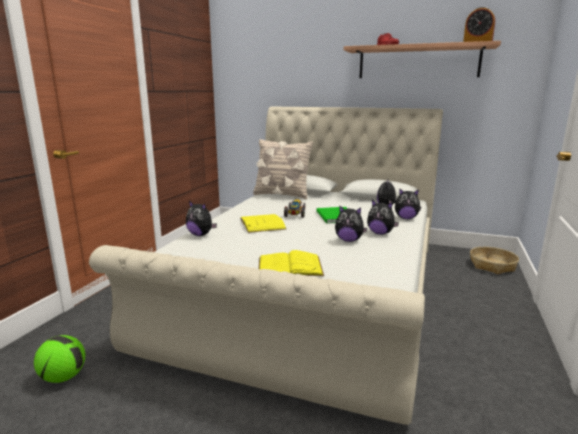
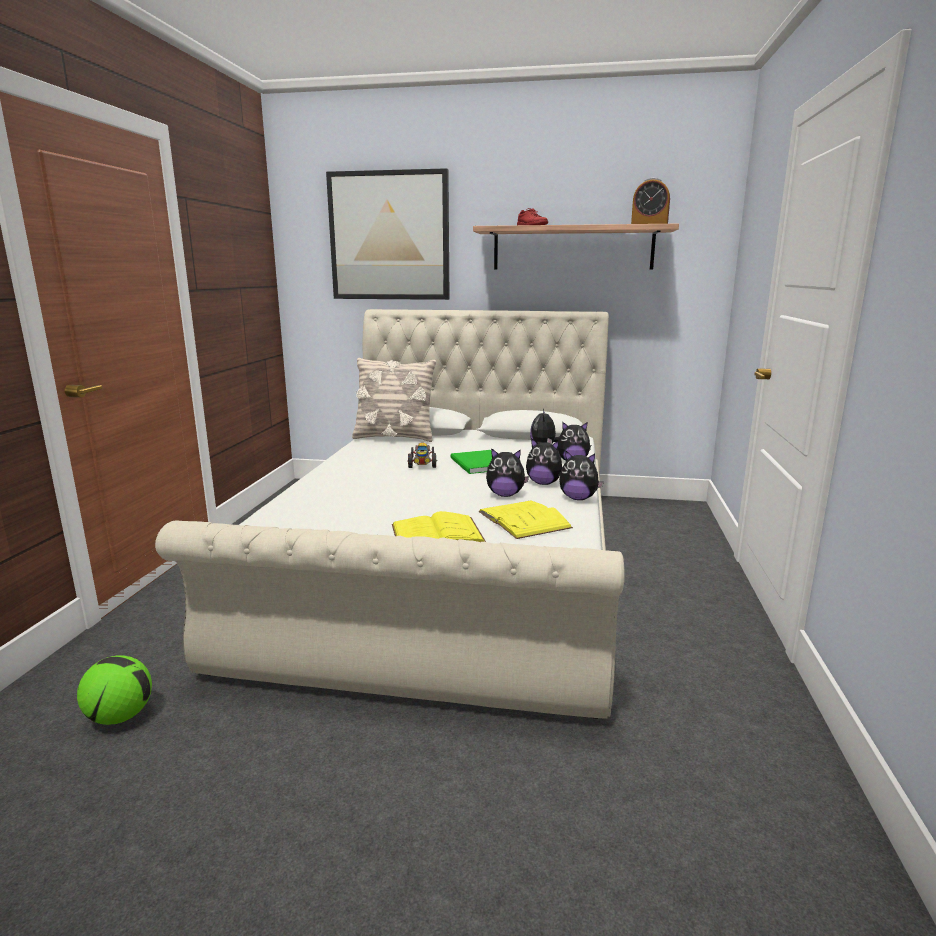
camera: 10 degrees left, 0 degrees up
(201, 235) = (297, 499): plush toy -> plush toy (578, 498)
(262, 223) = (380, 479): yellow book -> yellow book (523, 519)
(287, 56) = (389, 236): none -> picture
(492, 266) = (681, 519): basket -> none

